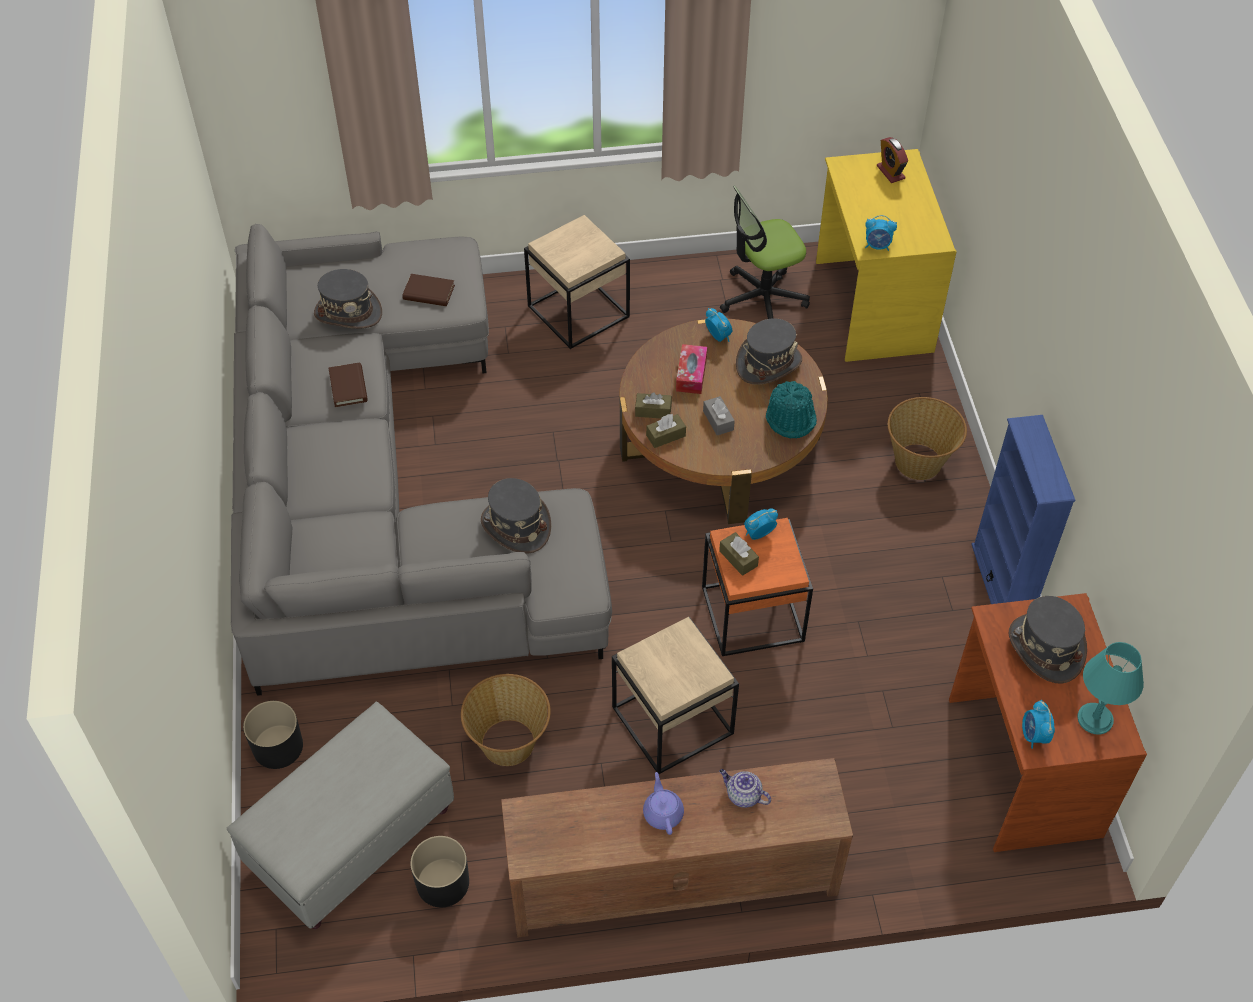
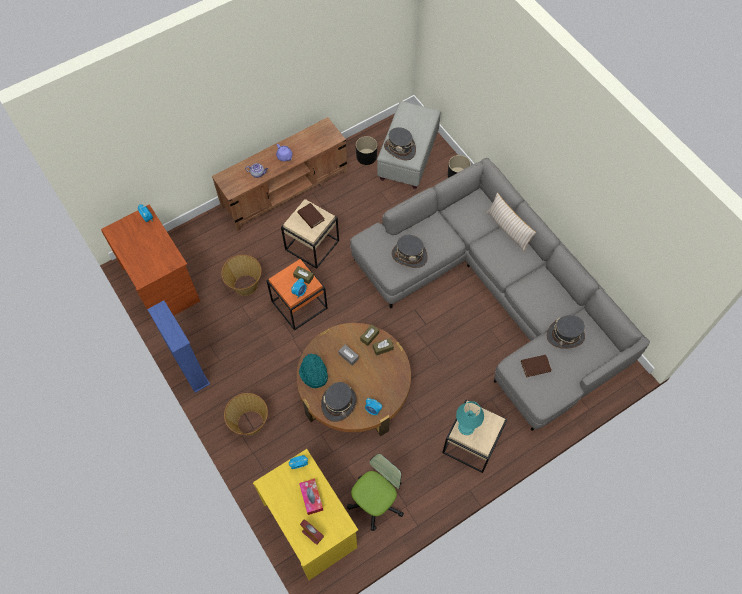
camera: 155 degrees right, 10 degrees up
(301, 501) = (508, 229): none -> beige pillow
(348, 387) = (531, 291): brown book -> brown book (311, 216)
(509, 743) = (372, 211): basket -> basket (245, 285)
(691, 374) = (375, 379): tissue box -> tissue box (311, 498)
(1045, 648) = (150, 256): grey hat -> grey hat (400, 149)
(1095, 718) = (124, 234): turquoise table lamp -> turquoise table lamp (466, 427)

